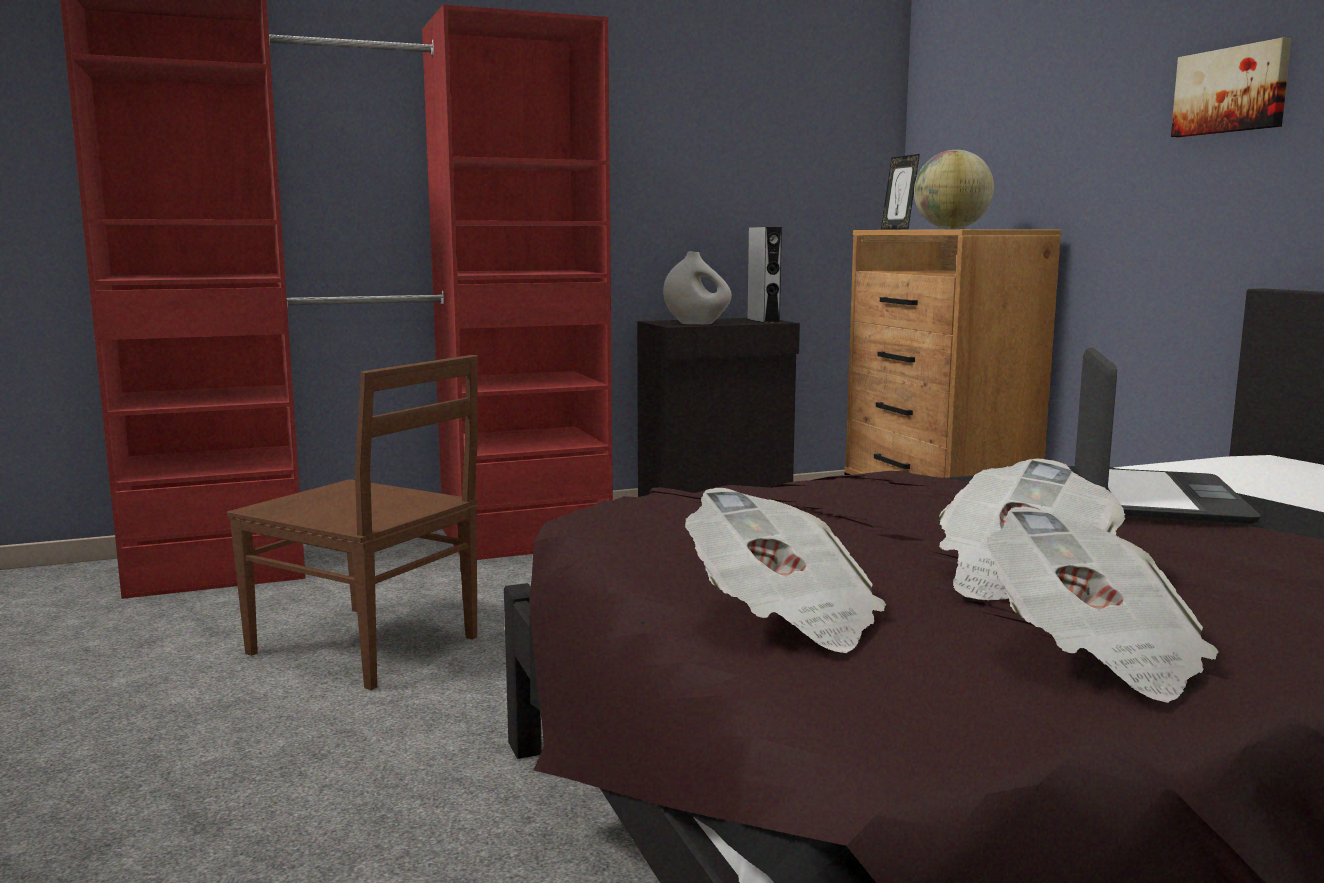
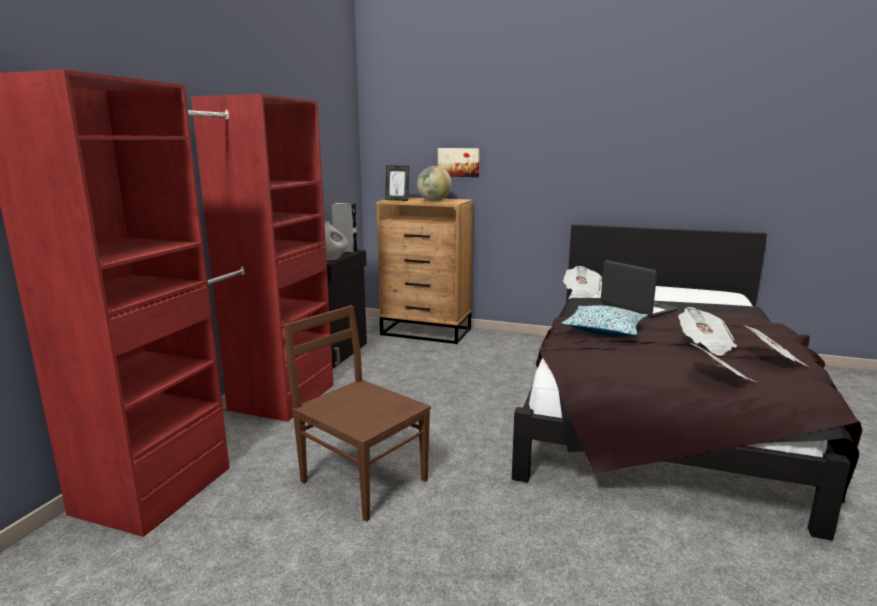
camera: 50 degrees left, 5 degrees up
(367, 647) = (362, 479): brown chair -> brown chair turned 120 degrees counterclockwise
(894, 502) = (604, 330): none -> pillow
(1146, 462) = (581, 293): none -> newspaper
(1231, 90) = (551, 151): picture -> picture (458, 162)

